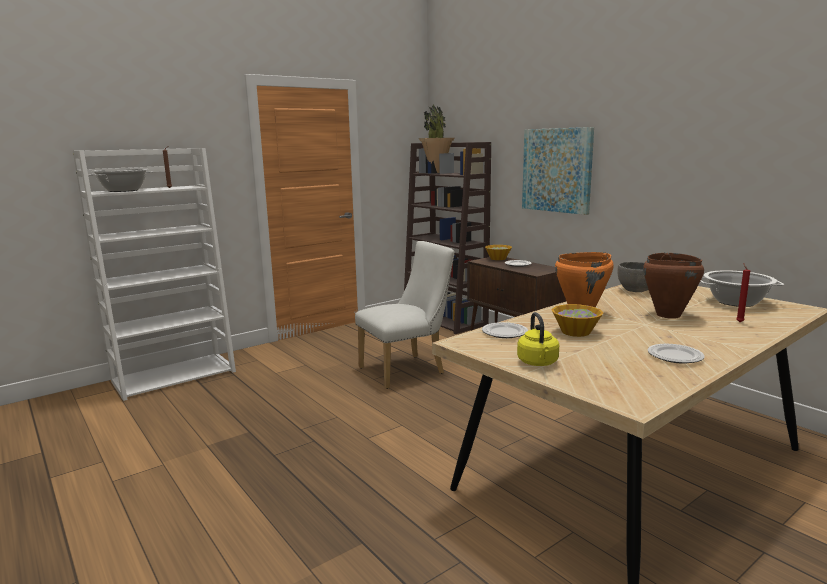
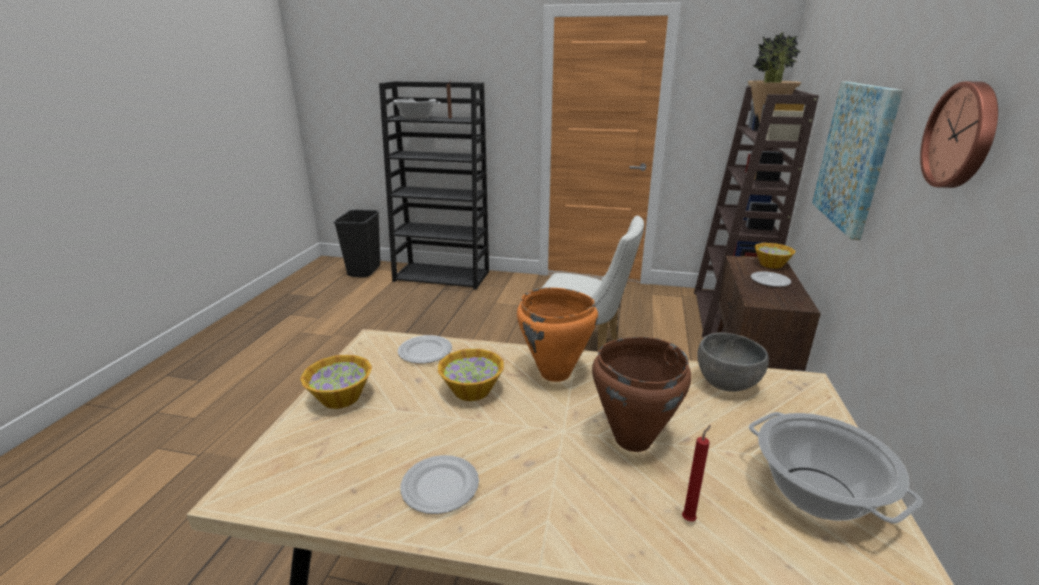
camera: 50 degrees right, 10 degrees up
(57, 407) = (364, 271): none -> black trash can
(175, 376) = (443, 276): white bookcase -> black bookcase
(538, 363) = (340, 397): yellow kettle -> bowl
(660, 141) = (962, 136): none -> wall clock

